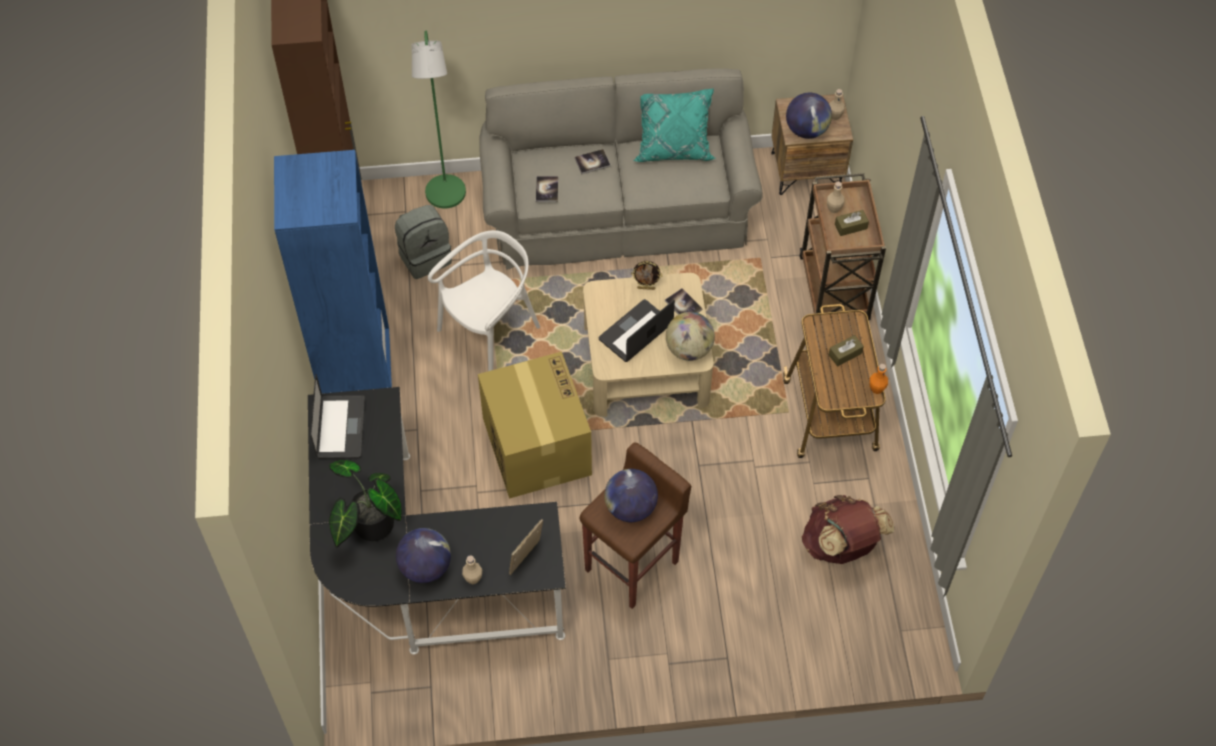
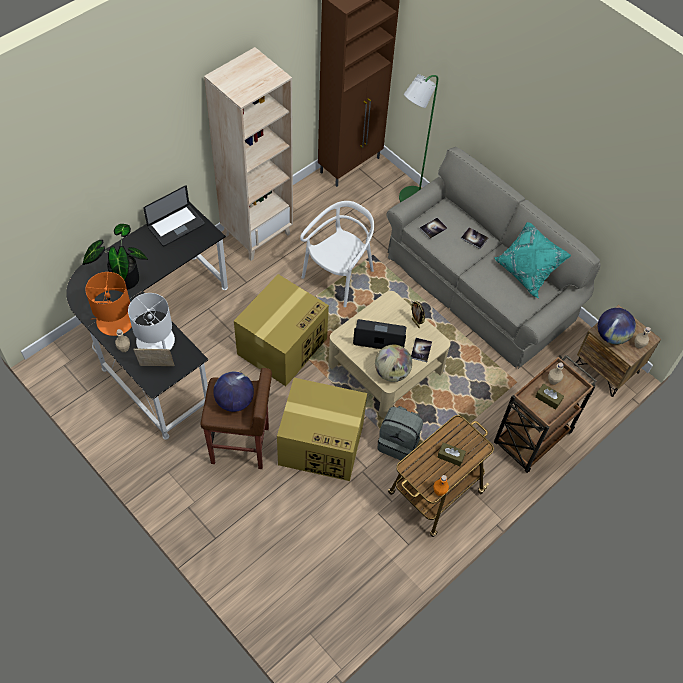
camera: 50 degrees right, 0 degrees up
(357, 377) = (257, 234): blue bookcase -> beige bookcase
(425, 256) = (361, 215): grey backpack -> grey backpack (399, 442)
(425, 567) = (115, 320): globe -> orange table lamp
(490, 332) = (339, 276): white chair -> white chair turned 60 degrees counterclockwise
(490, 540) = (156, 341): none -> white table lamp
(692, 484) = (322, 444): none -> cardboard box
(841, 546) = (345, 557): brown backpack -> none

